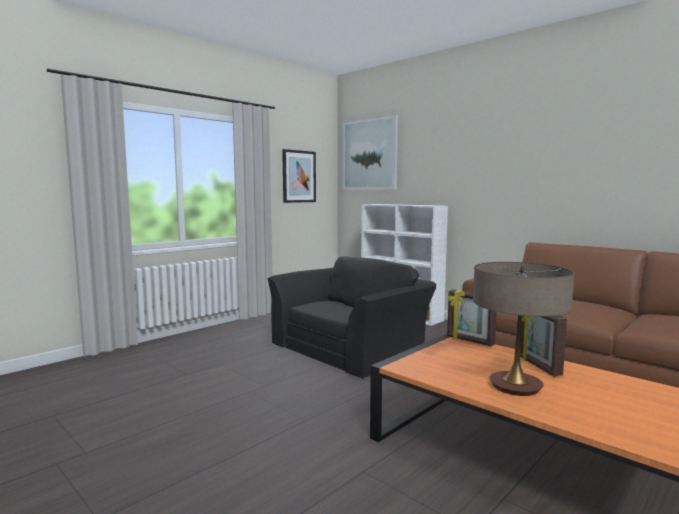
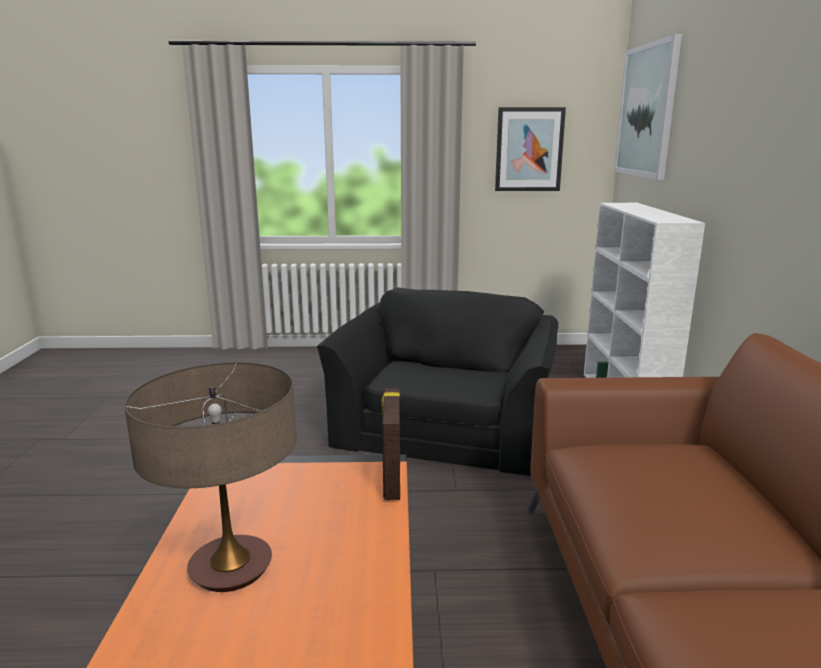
camera: 45 degrees right, 10 degrees up
(350, 347) = (445, 426): black armchair -> black armchair turned 75 degrees counterclockwise
(538, 366) = (347, 562): picture frame -> none

